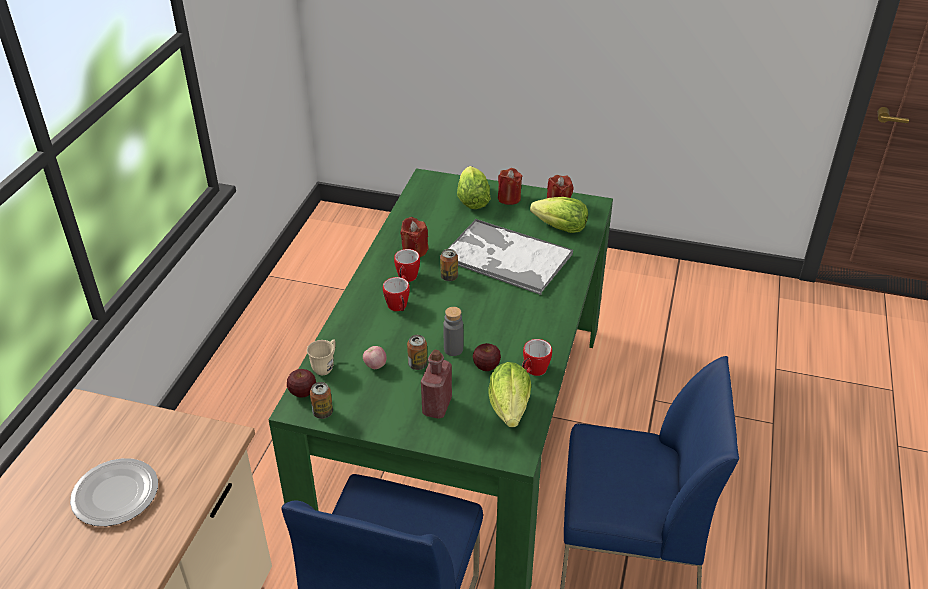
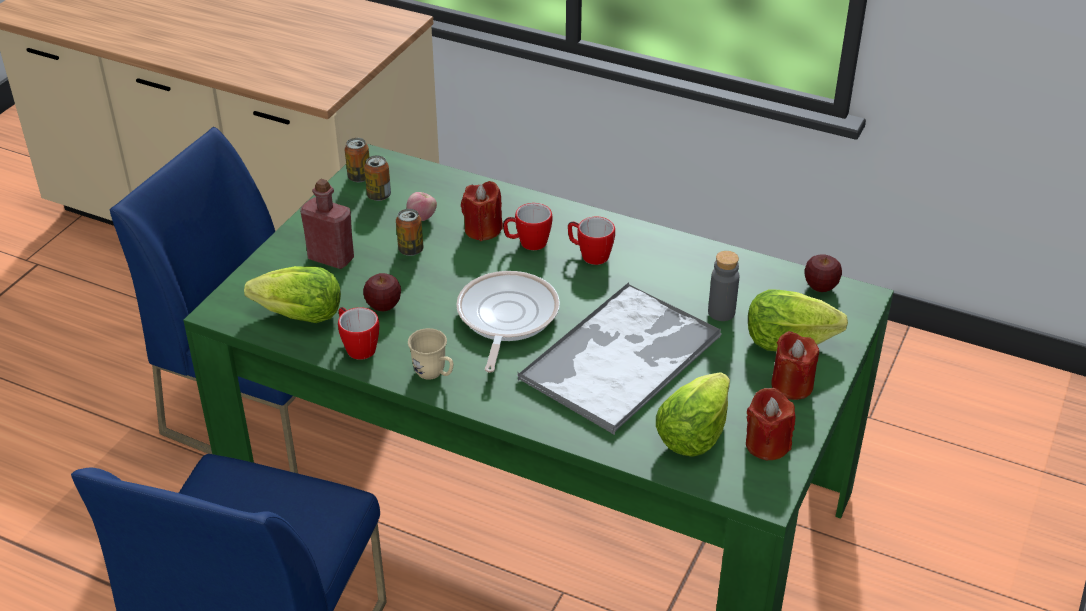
camera: 100 degrees right, 0 degrees up
(114, 494) = (280, 42): plate -> none
(303, 393) = (397, 165): apple -> apple (820, 287)
(326, 366) = (435, 182): beige mug -> beige mug (434, 374)
(414, 250) = (656, 268): red candle -> red candle (483, 230)
(449, 277) = (584, 294): can -> can (379, 195)
(453, 349) = (428, 282): grey bottle -> grey bottle (721, 312)
(482, 307) = (505, 318): none -> frying pan

